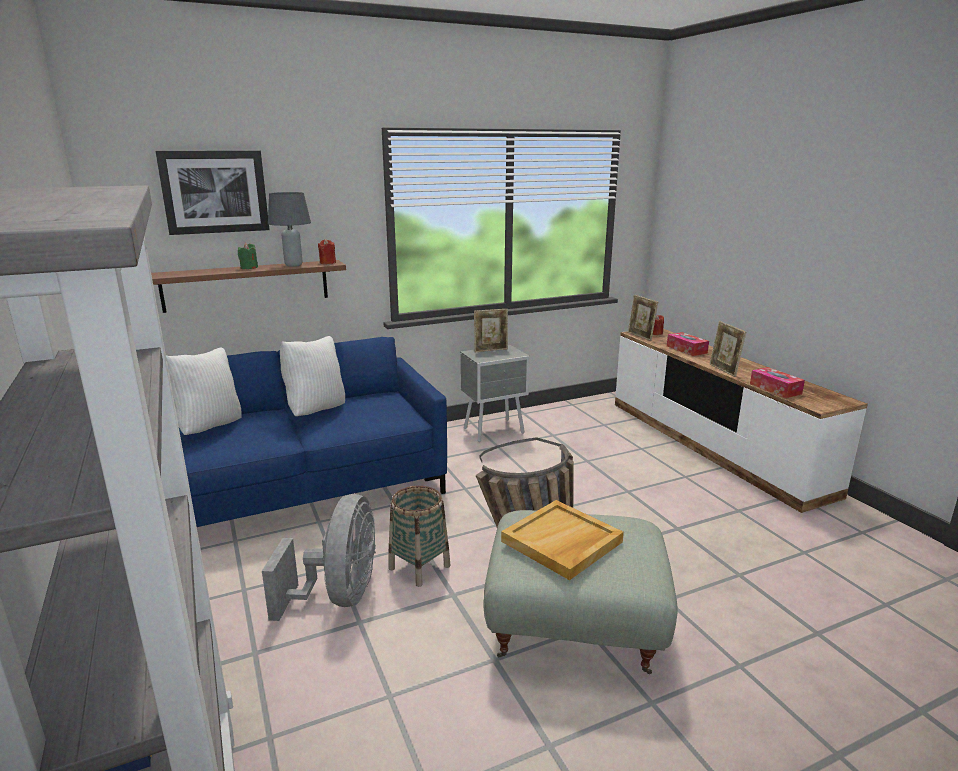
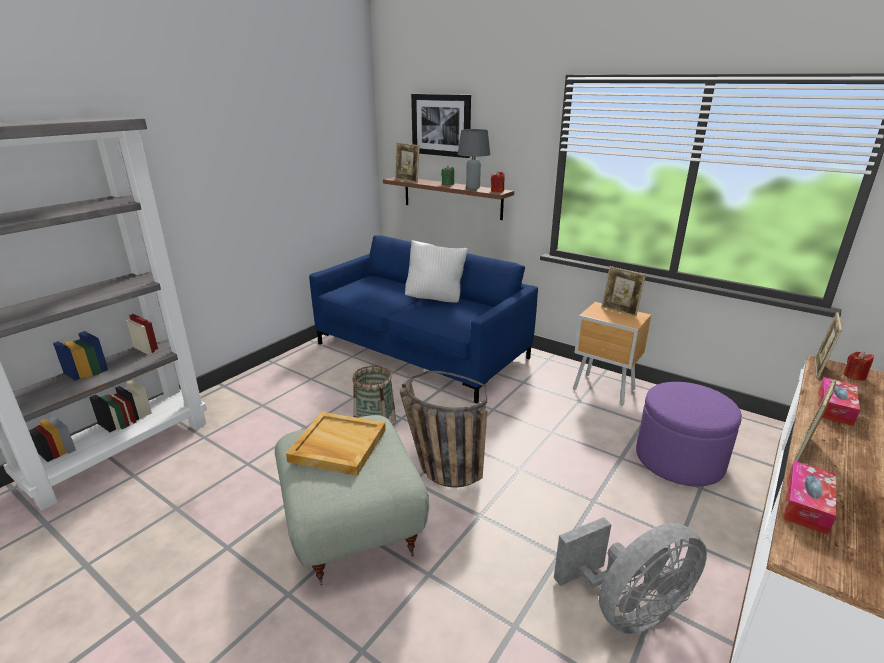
camera: 60 degrees right, 5 degrees up
(182, 274) = (407, 181): none -> picture frame
(209, 427) = (379, 283): white pillow -> none
(339, 596) = (325, 410): grey fan -> grey fan (628, 609)
(495, 431) = (604, 390): grey nightstand -> brown nightstand
(607, 442) = (679, 460): none -> purple ottoman

